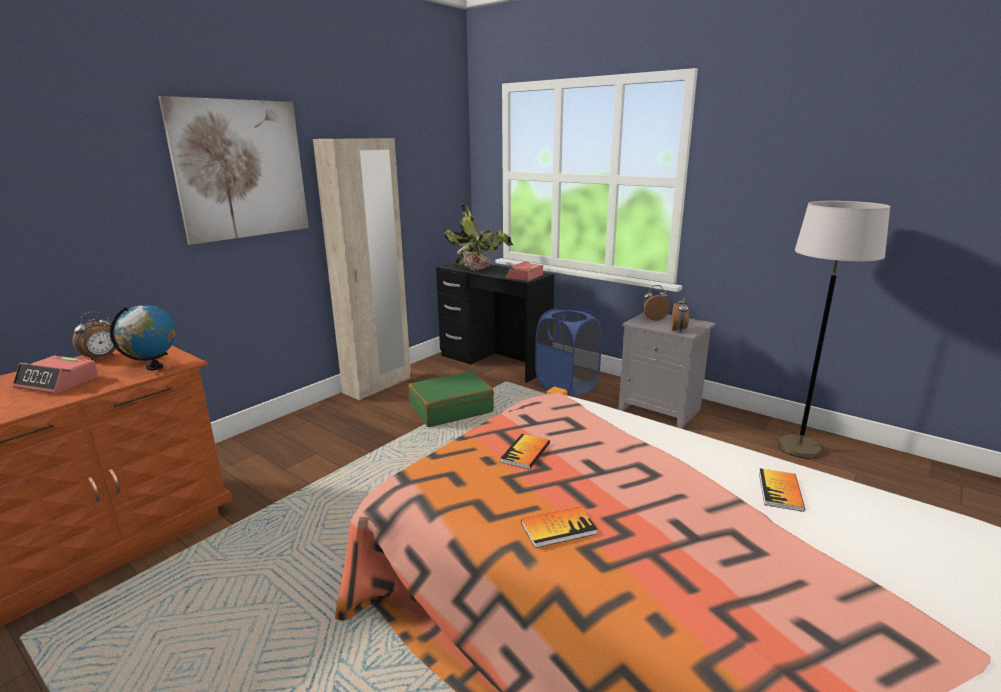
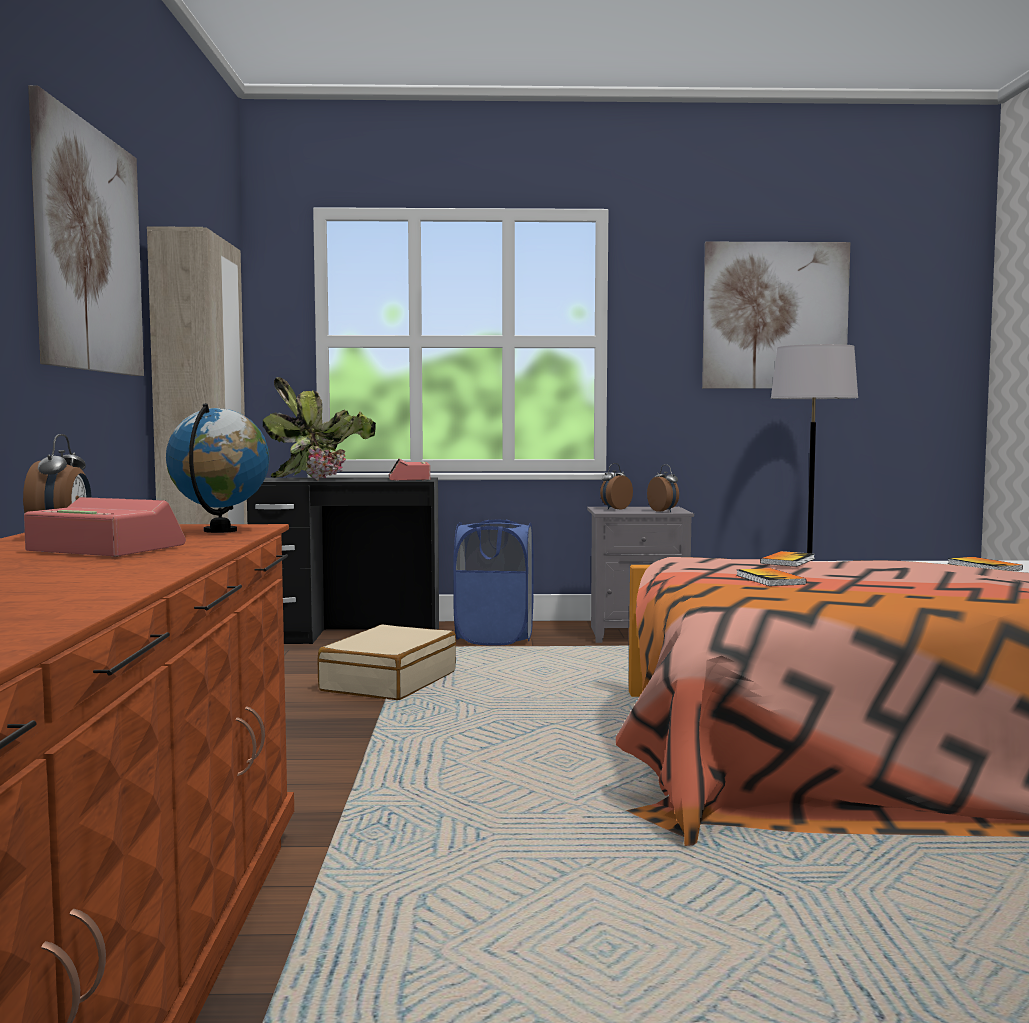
camera: 40 degrees left, 15 degrees down
(58, 383) = (105, 549): alarm clock -> alarm clock turned 135 degrees counterclockwise
(451, 409) = (388, 681): green suitcase -> beige suitcase
(558, 528) = (928, 596): book -> book (787, 561)
(842, 164) = (775, 316): none -> picture

